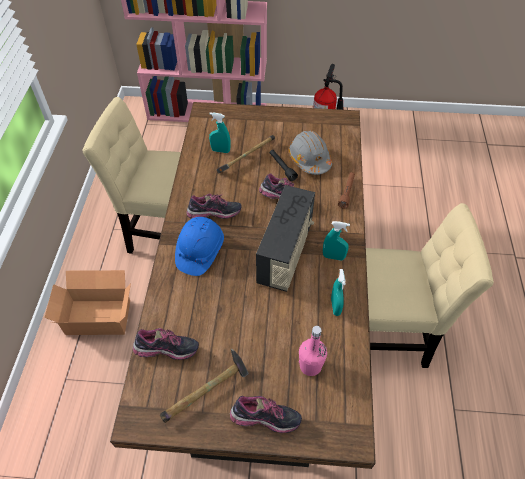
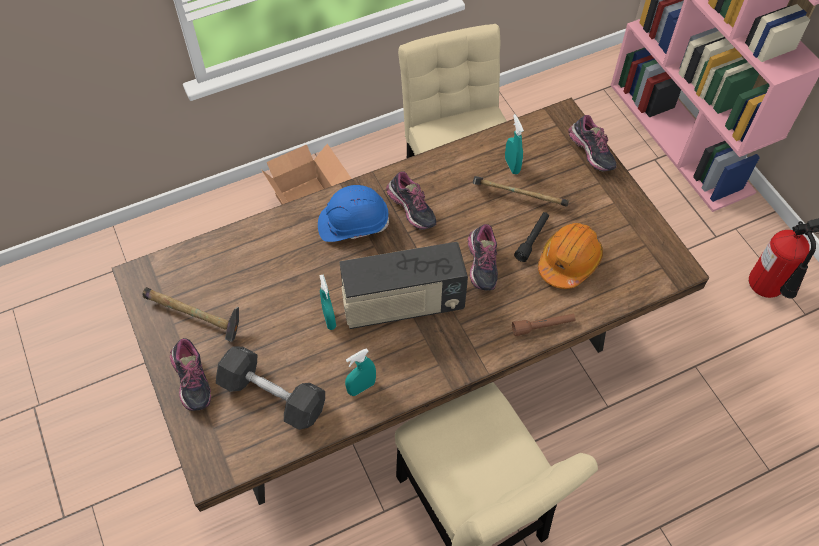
camera: 60 degrees right, 5 degrees up
(167, 351) = (220, 261): shoe -> shoe (590, 154)
(309, 159) = (569, 261): grey hard hat -> orange hard hat
(310, 366) = (273, 395): pink bottle -> grey dumbbell
(333, 257) = (430, 355): turquoise spray bottle -> turquoise spray bottle (329, 319)

